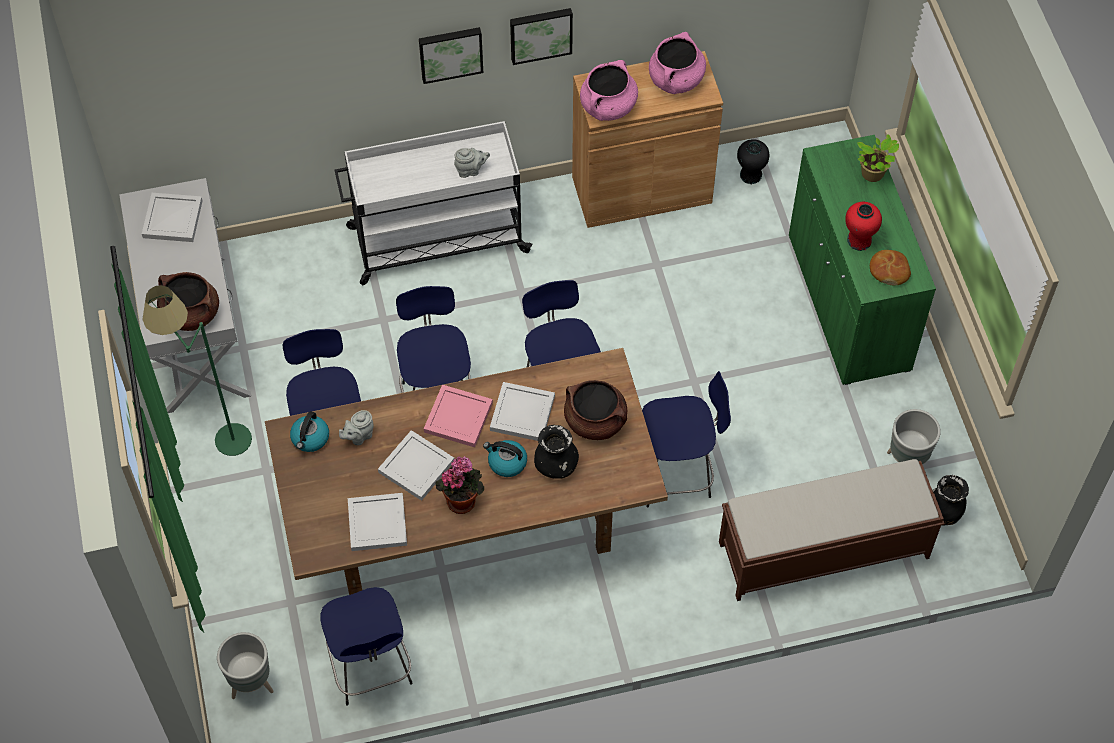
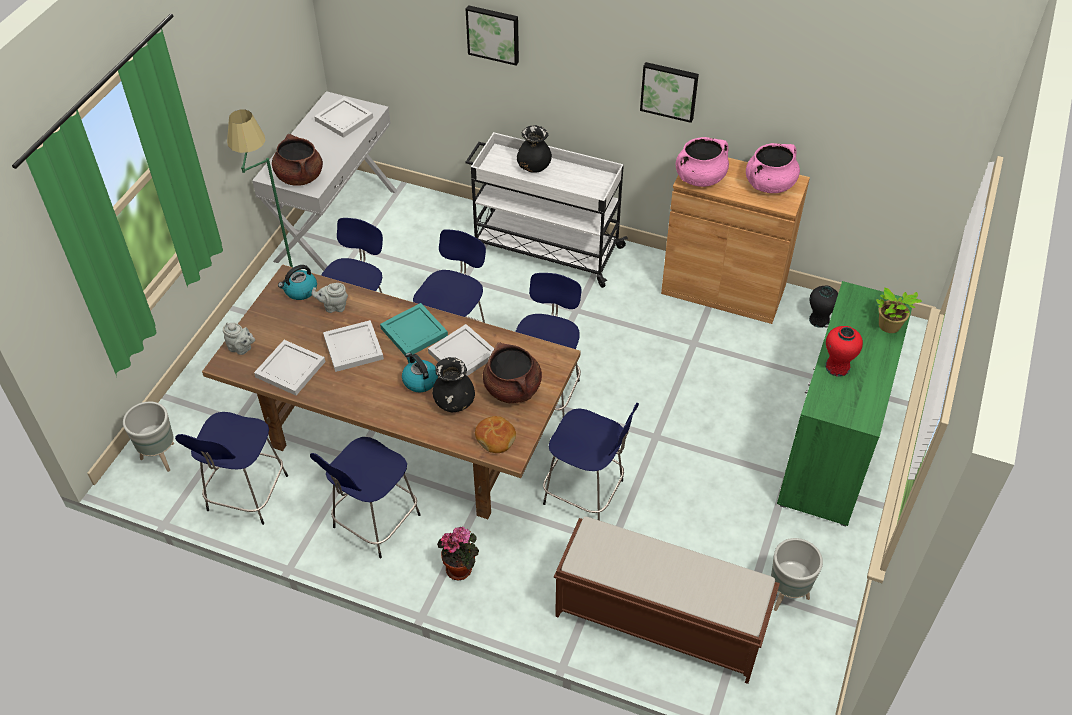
camera: 35 degrees right, 10 degrees down
(450, 53) = (592, 75): picture -> picture (493, 33)
(459, 418) = (414, 333): pink tray -> turquoise tray
(462, 499) = (364, 387): potted plant -> potted plant (461, 568)
(470, 170) = (575, 187): grey teapot -> grey teapot (241, 348)
(513, 618) = (374, 523): none -> blue stool
(889, 271) = (846, 402): bread -> bread (496, 438)
(943, 512) = (790, 654): black vase -> black vase (534, 167)

